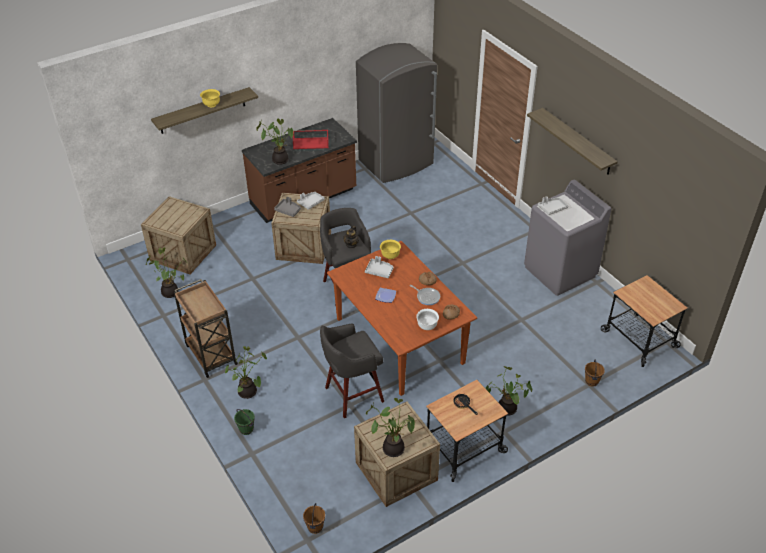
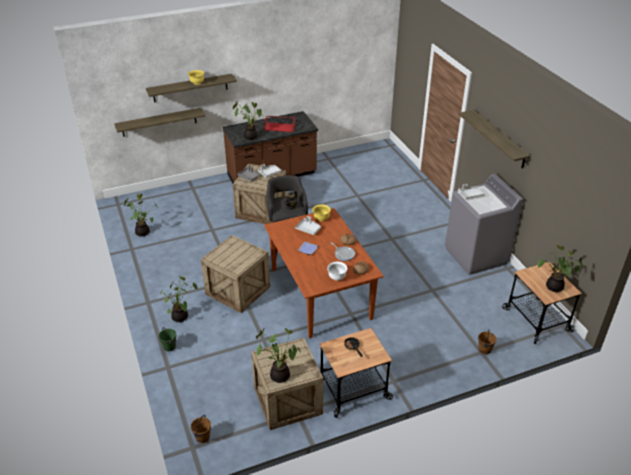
camera: 10 degrees right, 5 degrees down
(168, 156) = (159, 122): none -> shelf
(183, 253) = (163, 204): crate -> crate (238, 290)
(210, 354) = (159, 283): brown cart -> none
(352, 395) = (267, 332): grey stool -> none
(396, 163) = (356, 157): grey fridge -> none
(505, 409) = (399, 363): potted plant -> potted plant (553, 287)

